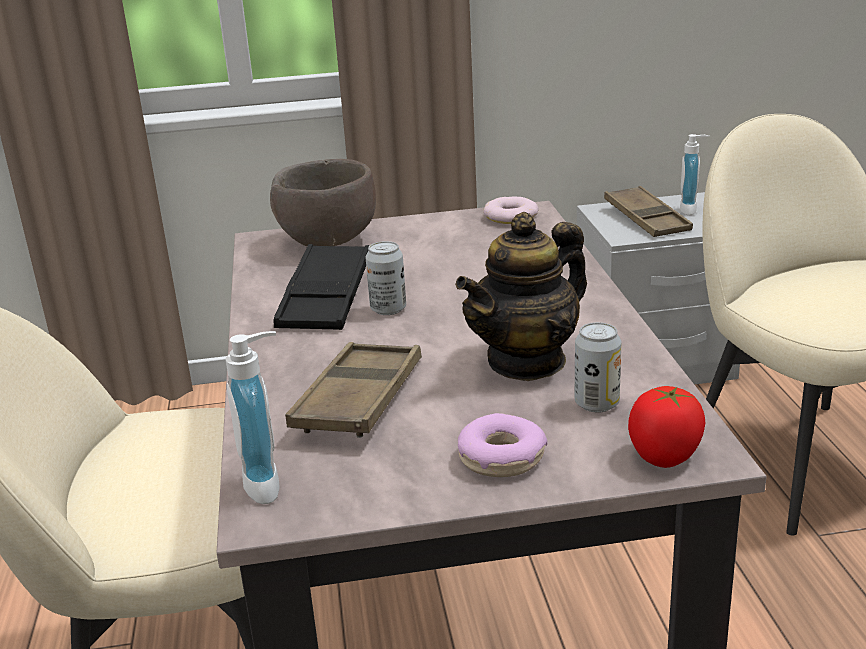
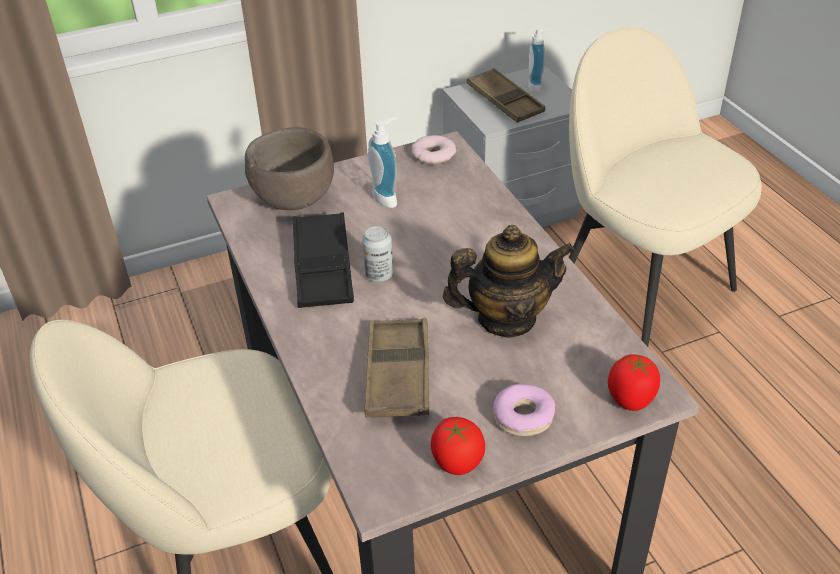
camera: 15 degrees left, 15 degrees up
(269, 484) = (369, 467): soap dispenser -> soap dispenser (388, 197)
(386, 494) = (457, 462): none -> tomato
(527, 361) = (506, 319): teapot -> teapot turned 135 degrees counterclockwise
(596, 404) = (570, 355): can -> none

